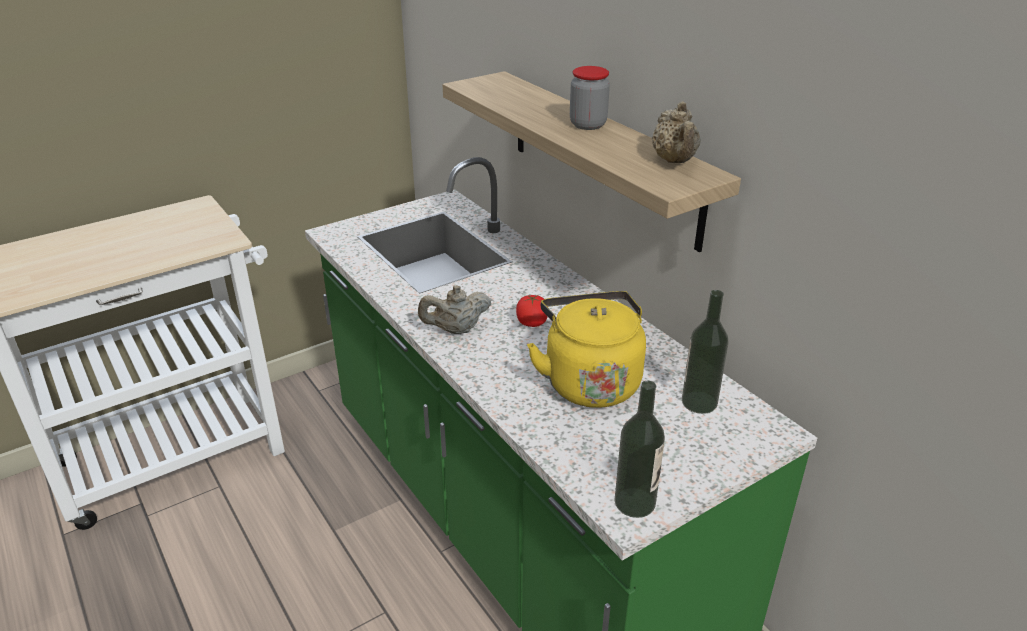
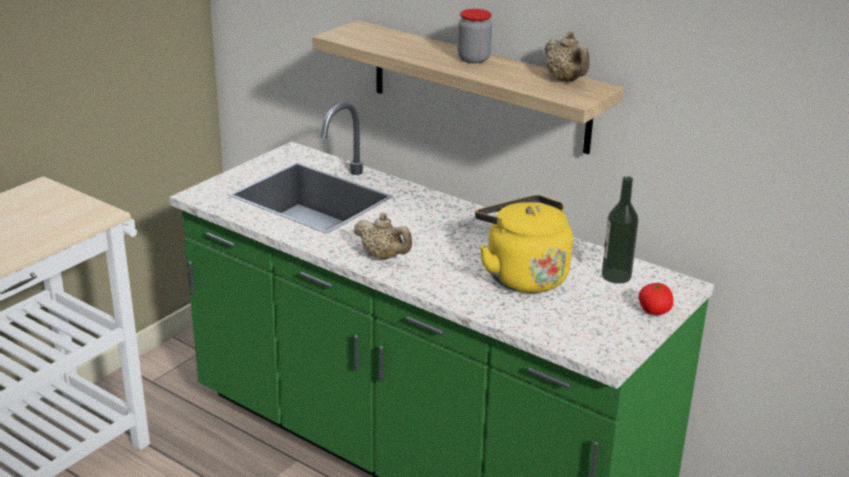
camera: 20 degrees left, 5 degrees down
(456, 330) = (383, 257): beige teapot -> beige teapot turned 105 degrees counterclockwise
(532, 323) = (445, 241): tomato -> tomato (654, 311)
(635, 502) = (608, 349): bottle -> none

